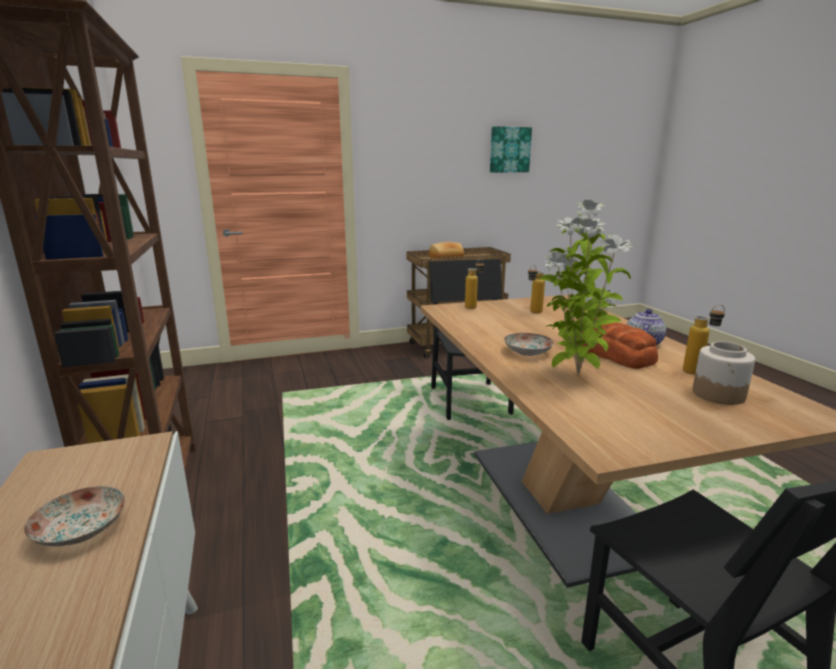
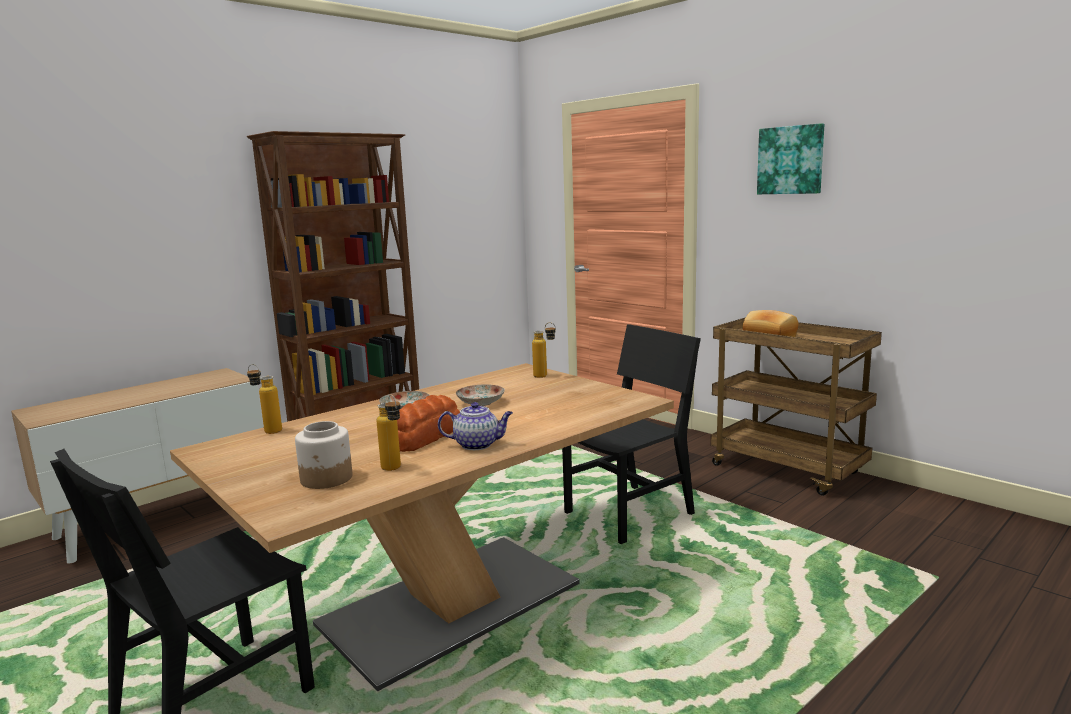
camera: 65 degrees right, 5 degrees down
(80, 530) = (156, 393): plate -> plate (480, 403)
(509, 150) = (934, 171): picture -> picture (791, 160)
(533, 312) = (551, 396): bottle -> bottle (268, 430)
(575, 376) = (349, 429): potted plant -> none

